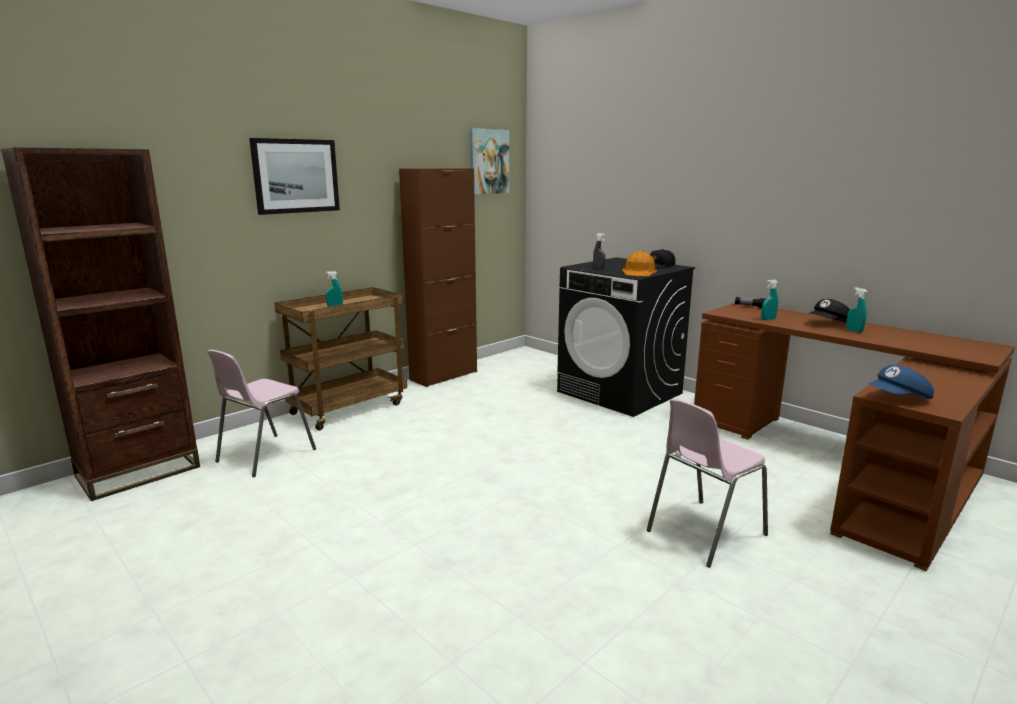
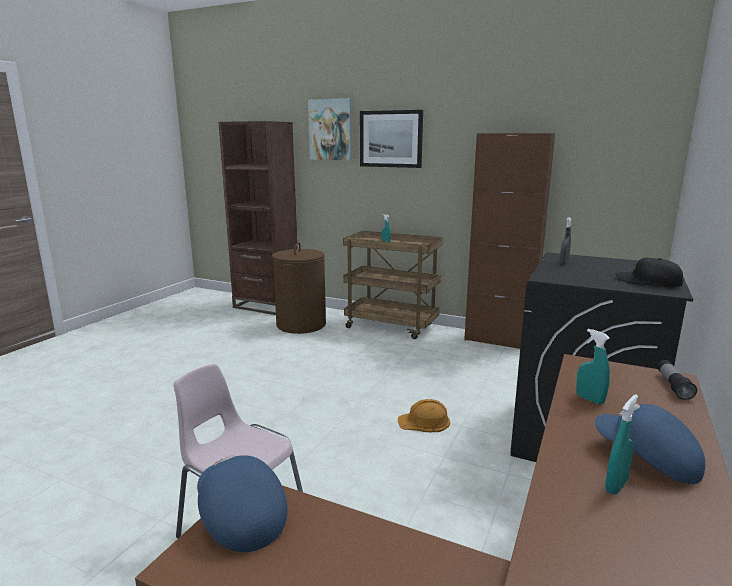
camera: 70 degrees right, 0 degrees up
(264, 455) = (301, 324): pink chair -> brown laundry basket
(488, 162) = (615, 126): picture -> picture (330, 130)
(639, 272) = (574, 277): orange hard hat -> orange hard hat (424, 421)
(829, 323) = (647, 459): black cap -> blue cap

